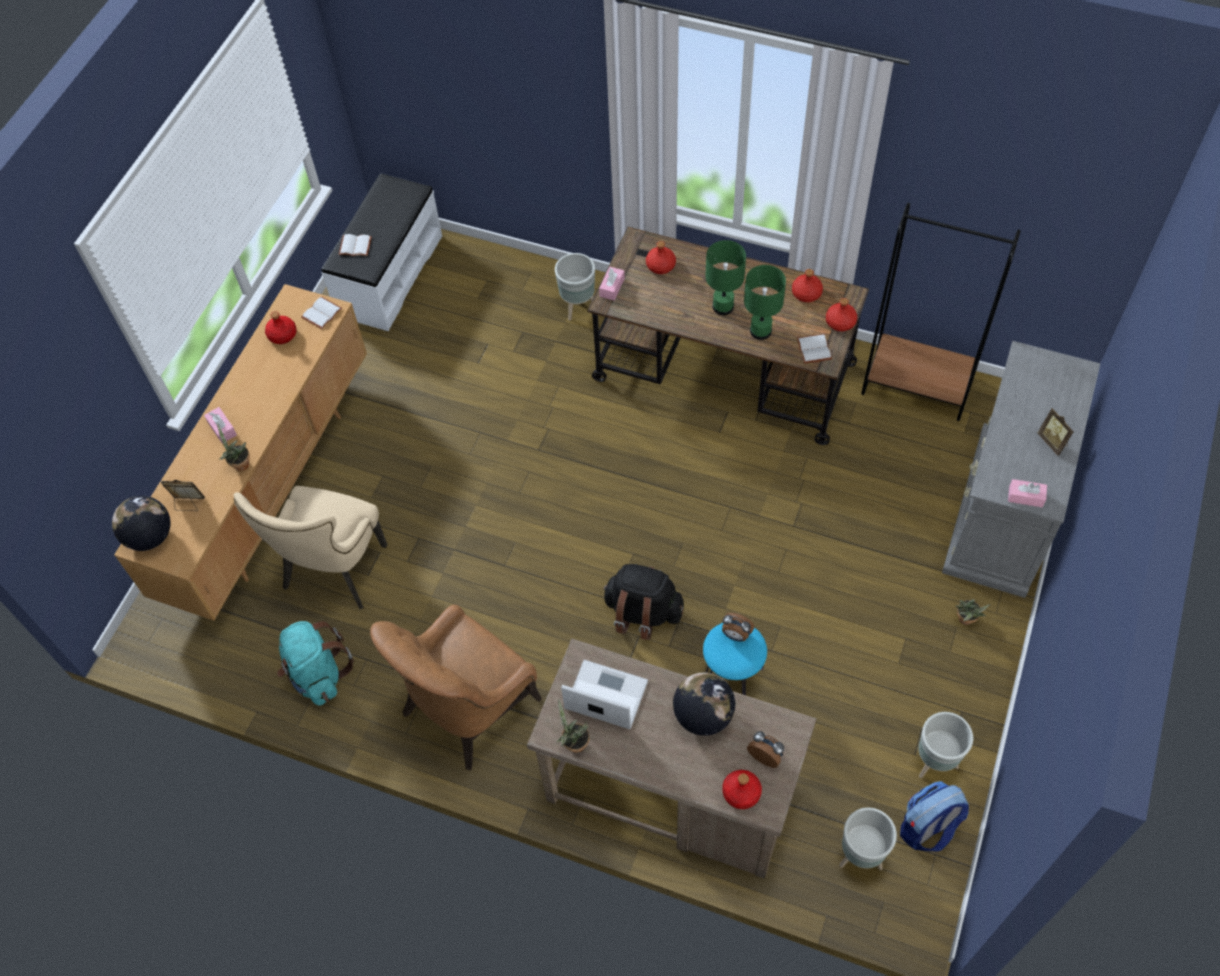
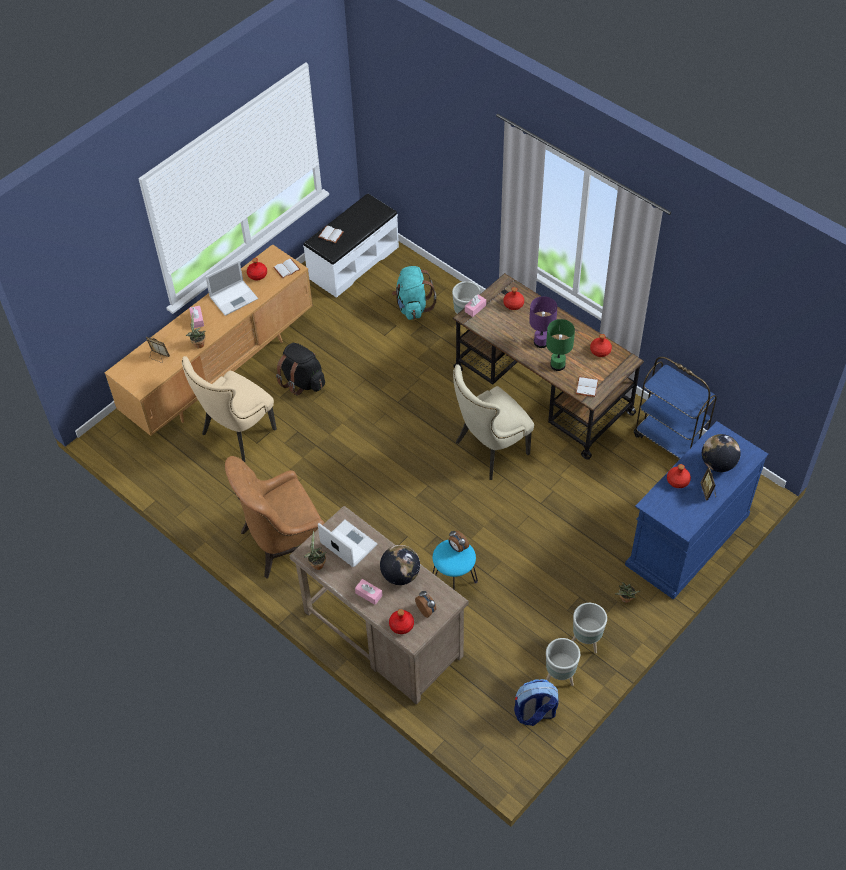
camera: 20 degrees right, 5 degrees down
(150, 536) = (129, 368): globe -> globe (718, 463)
(263, 378) = (234, 297): none -> laptop
(317, 674) = (200, 491): turquoise backpack -> turquoise backpack (413, 306)
(643, 612) = (416, 523): black backpack -> black backpack (302, 381)
(693, 474) = (490, 450): none -> beige chair
(723, 307) = (541, 342): green table lamp -> purple table lamp
(841, 322) = (613, 376): red bottle -> red bottle (678, 481)
(861, 855) = (484, 713): grey planter -> grey planter (586, 641)
(916, 386) = (669, 442): clothes rack -> blue cart
(1003, 510) = (687, 540): grey dresser -> blue dresser
(1025, 497) = (671, 518): pink tissue box -> pink tissue box (369, 594)

